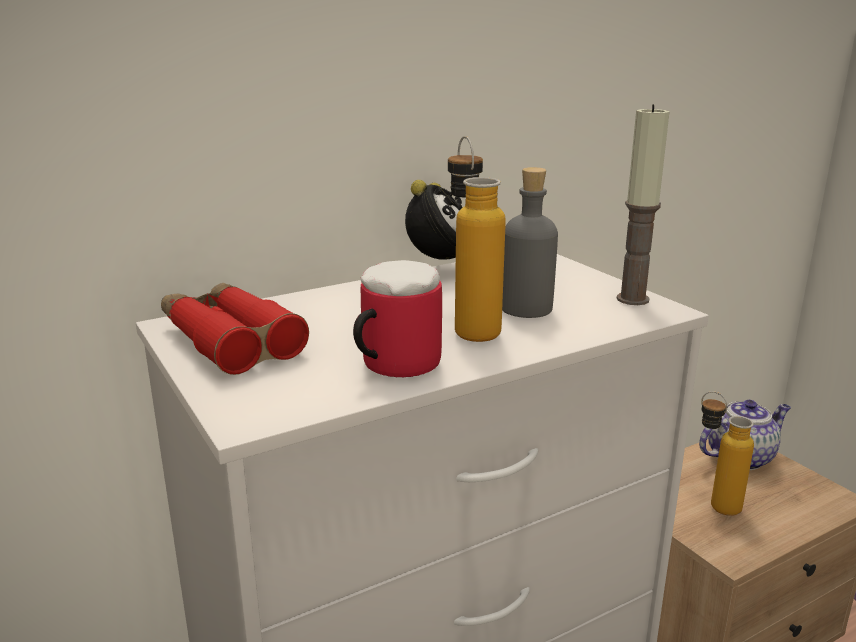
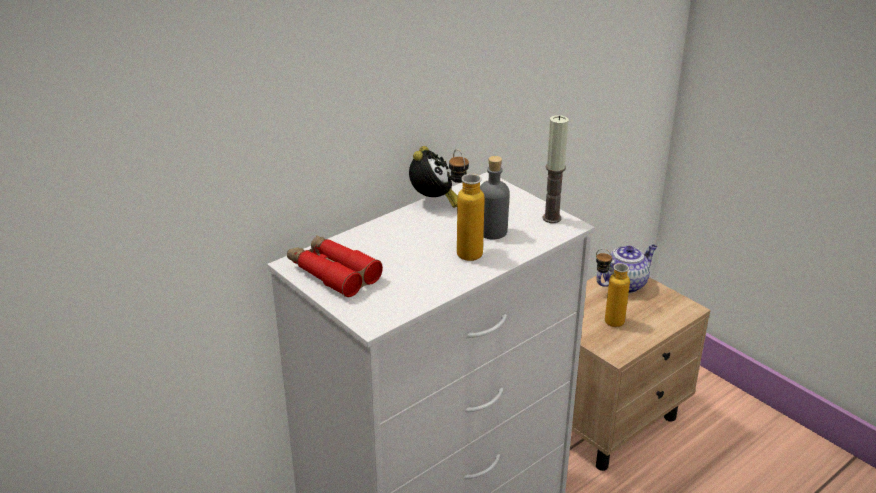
camera: 10 degrees left, 10 degrees up
(391, 365) = (430, 282): mug -> none

